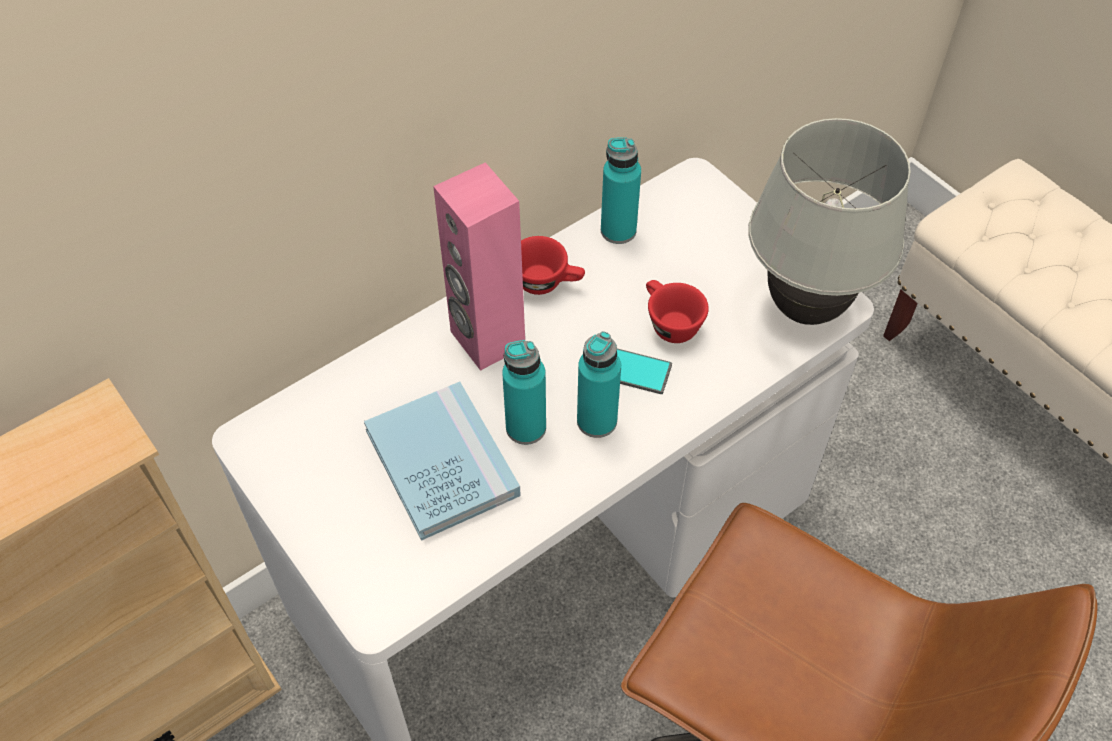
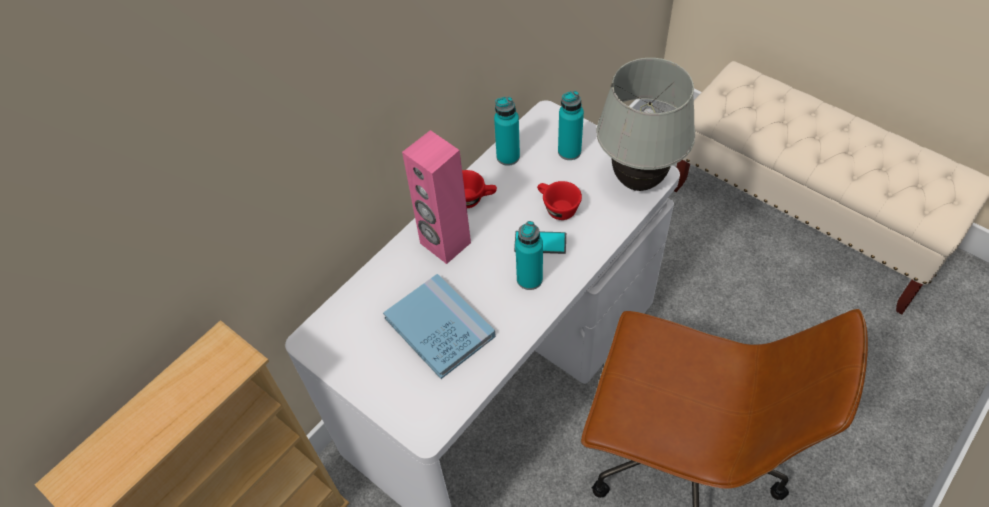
camera: 10 degrees left, 0 degrees up
(526, 427) = (486, 293): turquoise bottle -> turquoise bottle (569, 151)

